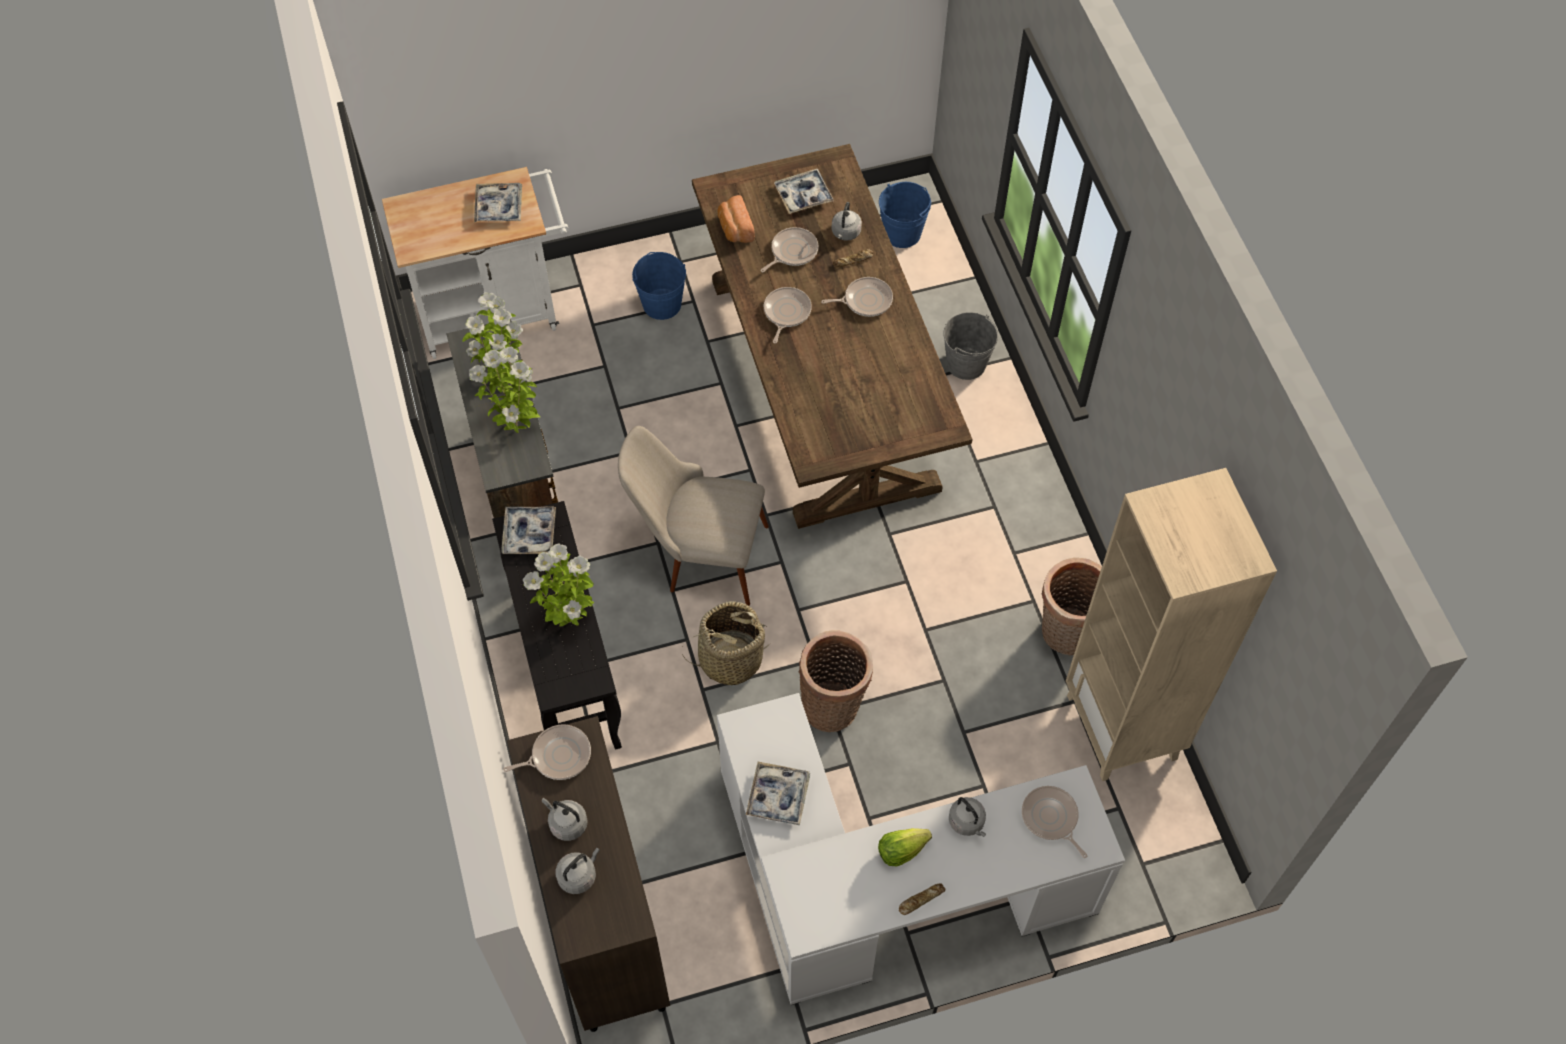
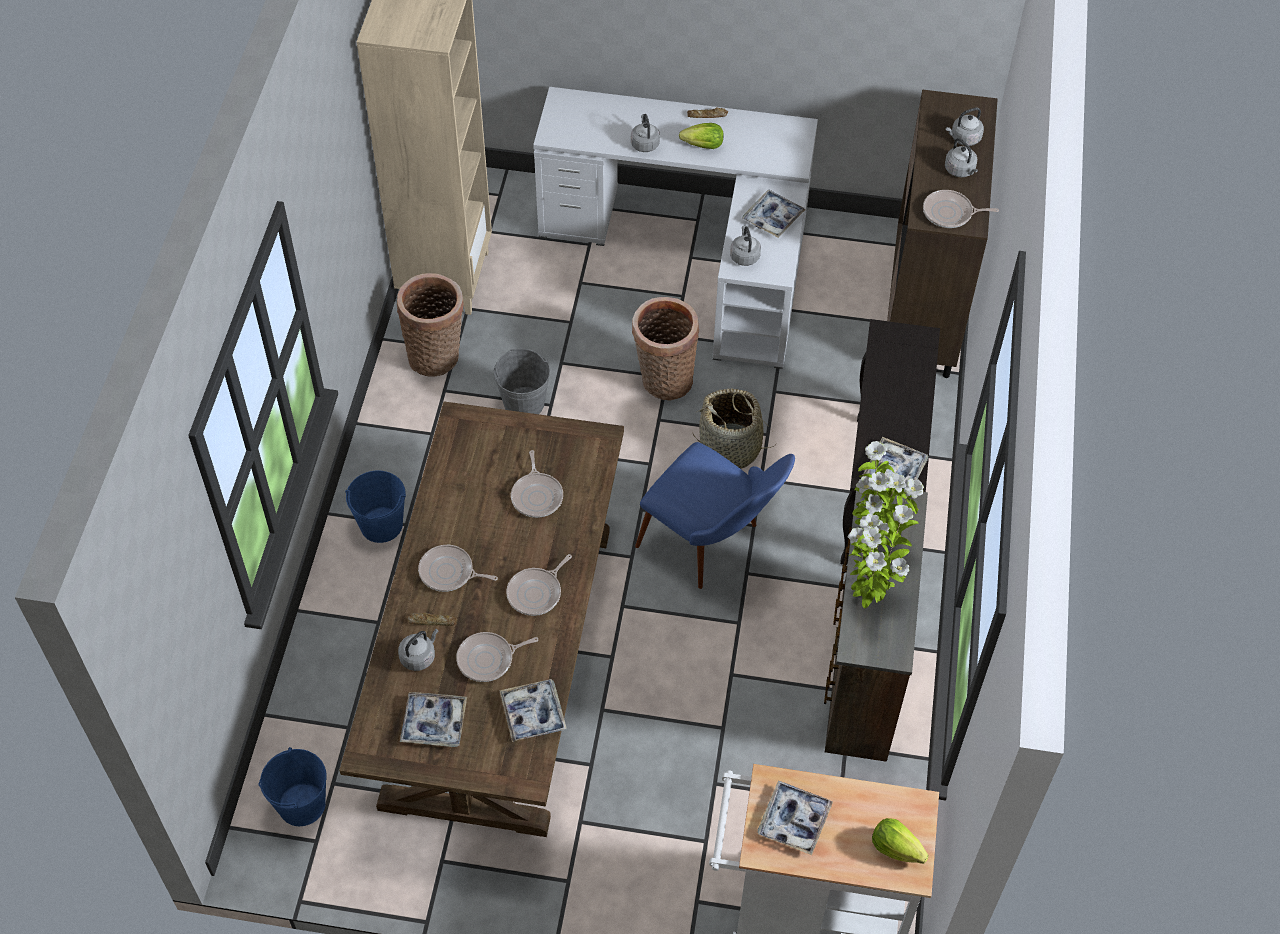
camera: 155 degrees left, 5 degrees down
(417, 218) = (896, 848): none -> lettuce
(570, 620) = (887, 385): potted plant -> none
(662, 304) = (616, 833): blue bucket -> blue bucket (381, 525)
(699, 554) = (713, 546): beige chair -> blue chair
(735, 228) = (533, 714): bread -> tray
(784, 731) = (744, 256): none -> grey kettle
(966, 363) = (344, 623): grey bucket -> grey bucket (524, 403)
(1051, 818) = (583, 124): frying pan -> frying pan (537, 495)

